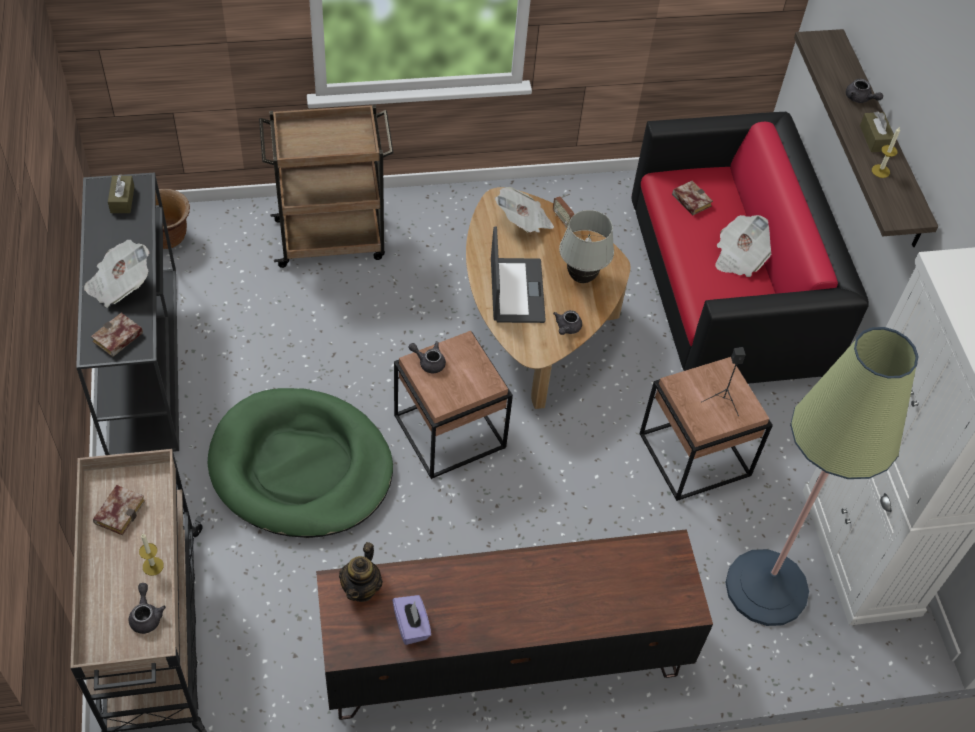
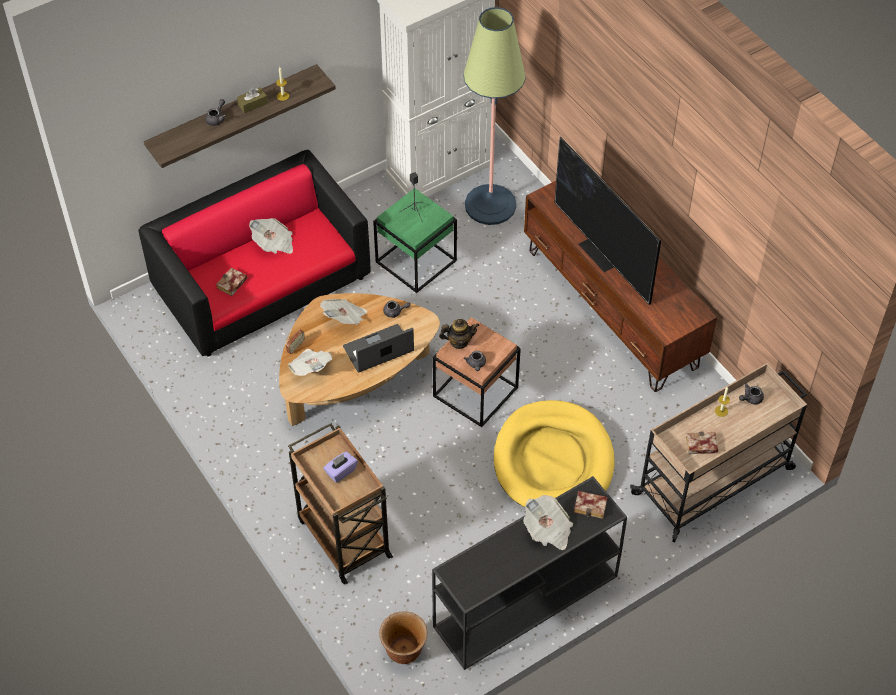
camera: 110 degrees left, 0 degrees up
(122, 200) = (471, 574): brown tissue box -> none
(301, 467) = (553, 461): green dog bed -> yellow dog bed
(361, 588) = (660, 321): teapot -> teapot (459, 341)
(411, 626) = (666, 291): purple tissue box -> purple tissue box (340, 471)
(526, 574) = (601, 253): none -> television
(582, 277) = (345, 318): white table lamp -> newspaper
(696, 455) = (416, 261): brown side table -> green side table

